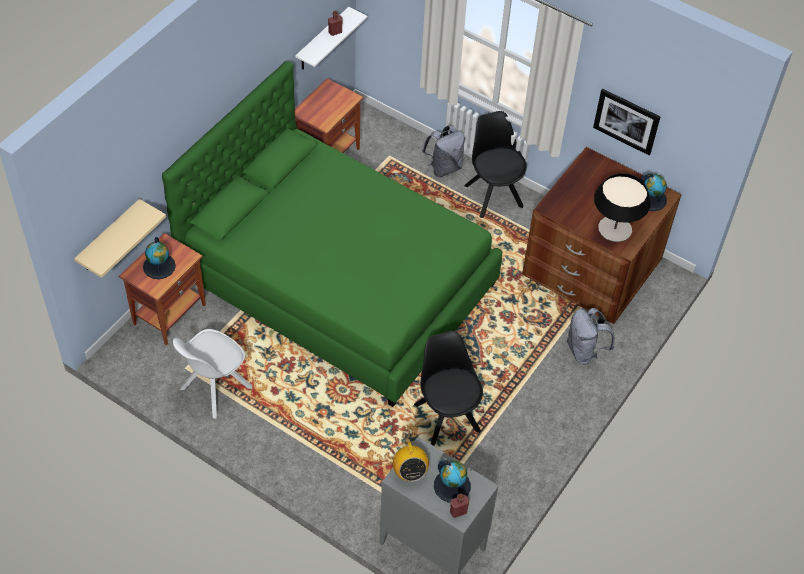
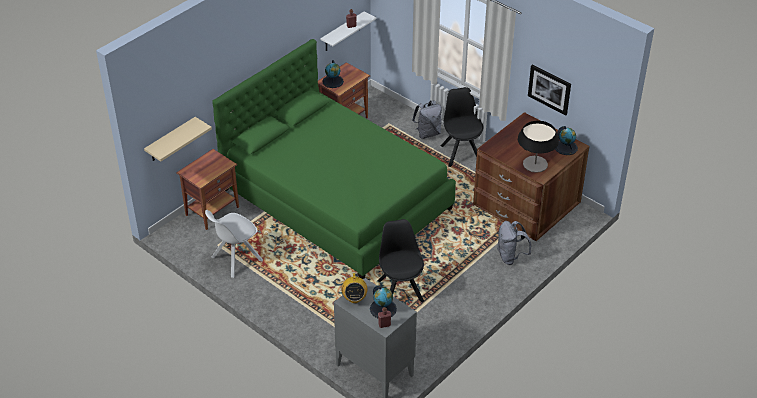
camera: 10 degrees right, 10 degrees down
(159, 266) = (205, 168): globe -> globe (333, 81)

